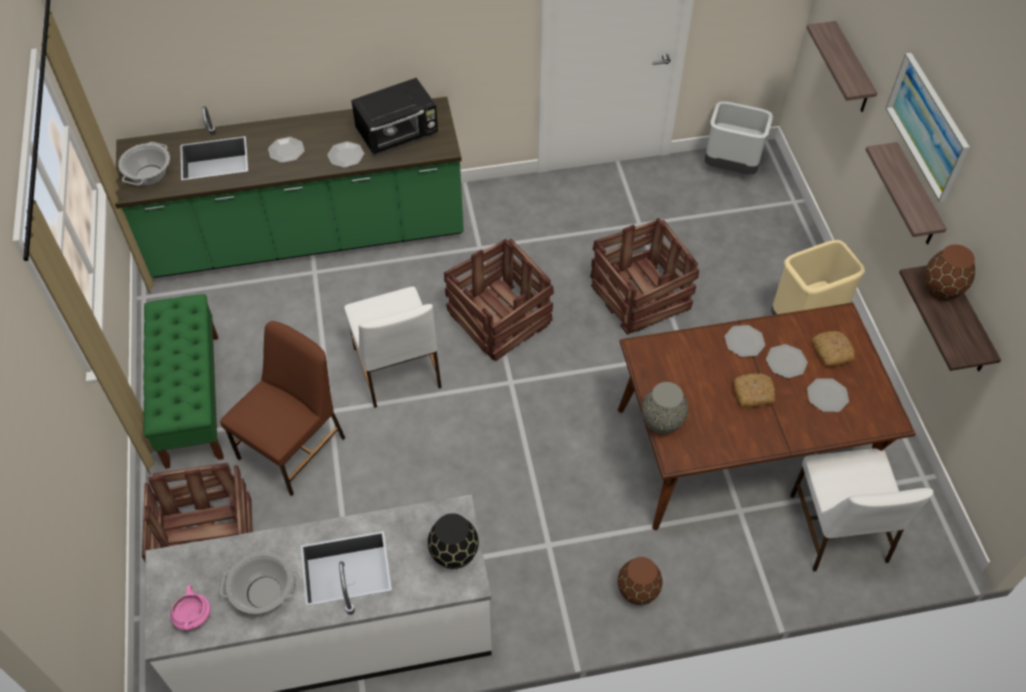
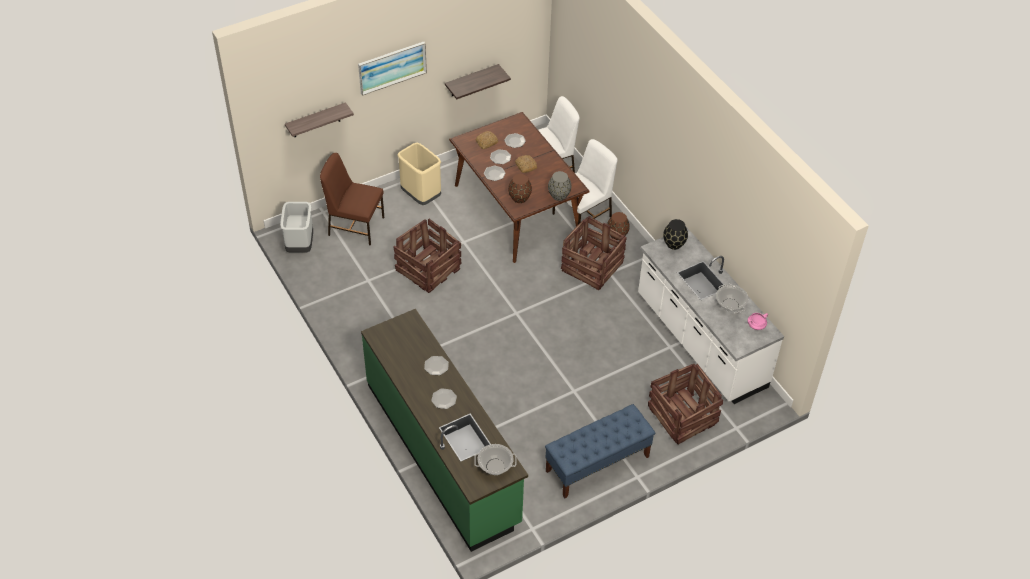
camera: 110 degrees left, 5 degrees down
(192, 399) = (597, 464): green bench -> blue bench
(293, 447) = (605, 400): brown chair -> brown chair (355, 225)
(396, 369) = (530, 368): white chair -> white chair (583, 215)
(398, 135) = (407, 345): black microwave -> none
(498, 318) = (472, 330): crate -> crate (591, 267)
(915, 197) = (406, 93): shelf -> none
(941, 289) = (463, 83): brown vase -> brown vase (519, 198)

